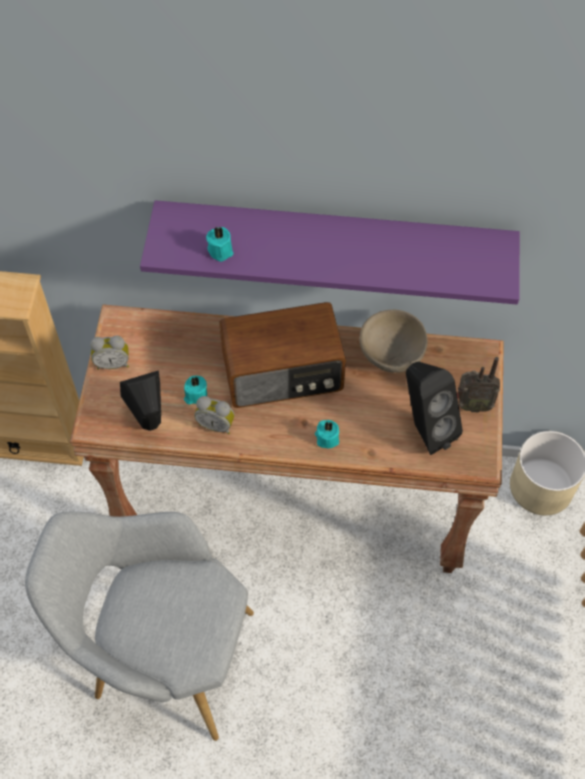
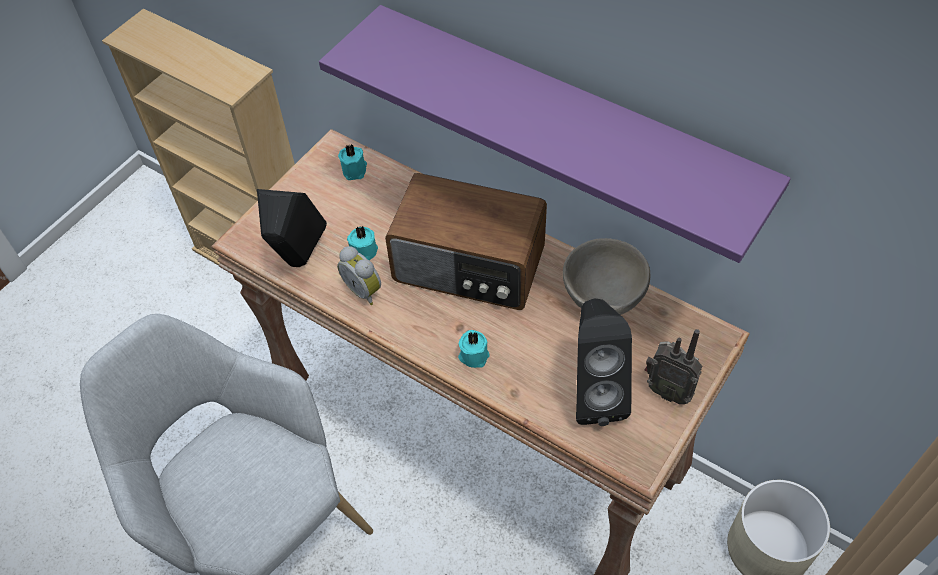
camera: 30 degrees right, 5 degrees down
(113, 363) = (302, 187): alarm clock -> none
(221, 250) = (414, 74): turquoise candle -> turquoise candle (355, 170)

